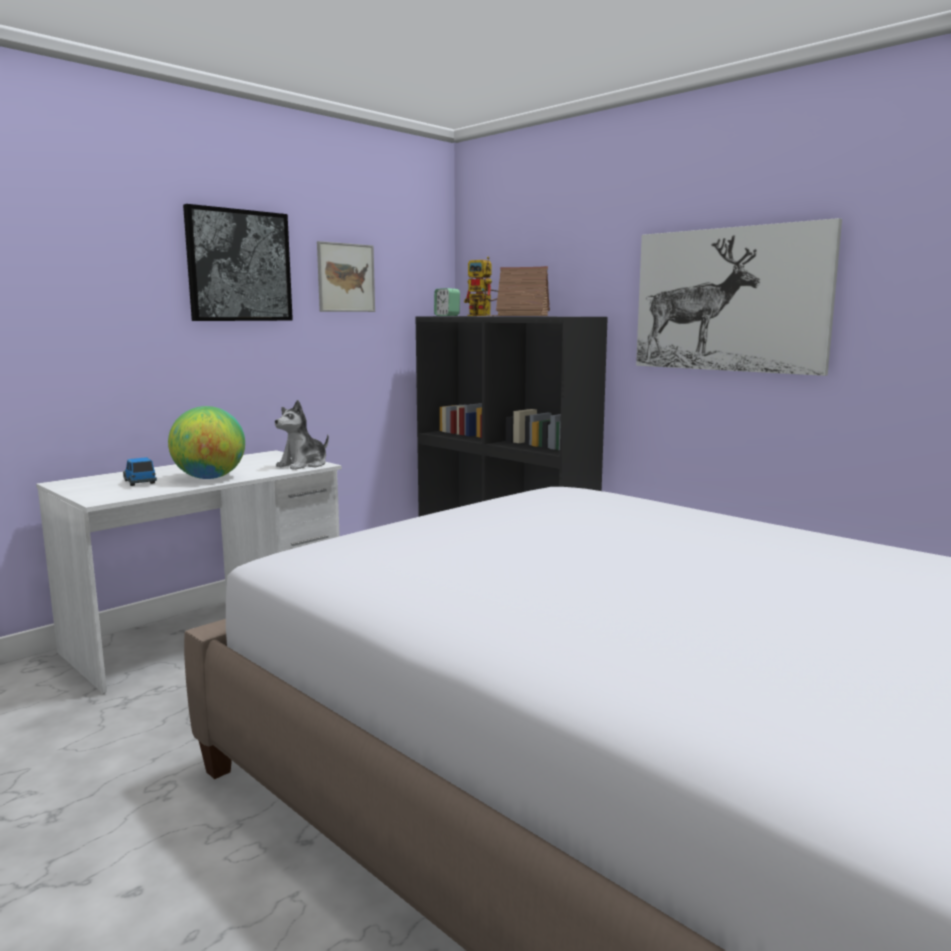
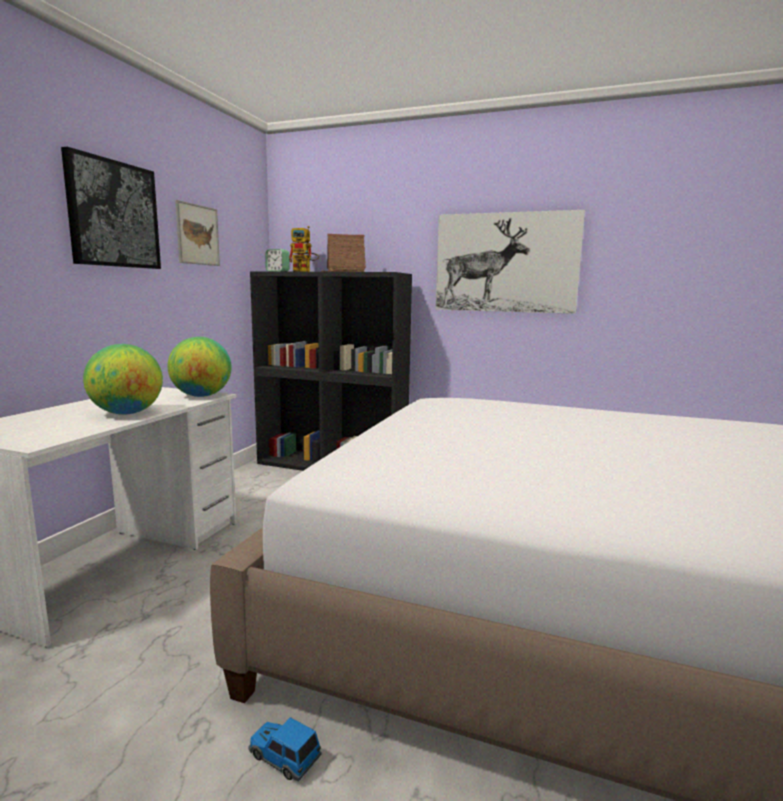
camera: 25 degrees left, 0 degrees up
(139, 482) = (54, 423): toy car -> toy car (283, 757)
(304, 465) = (202, 396): plush toy -> globe

